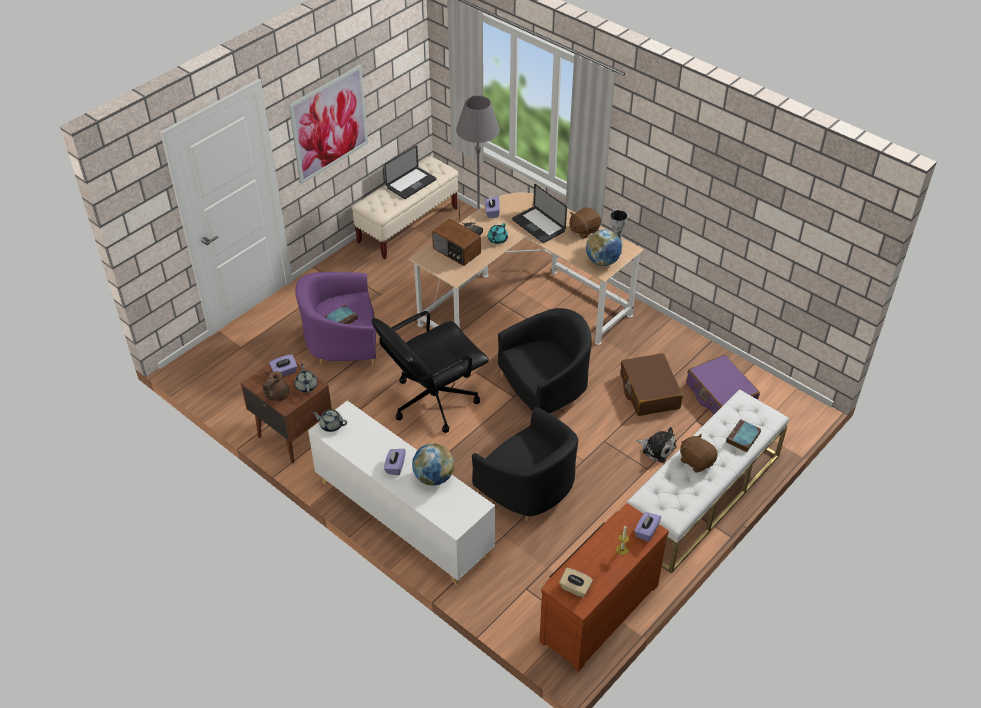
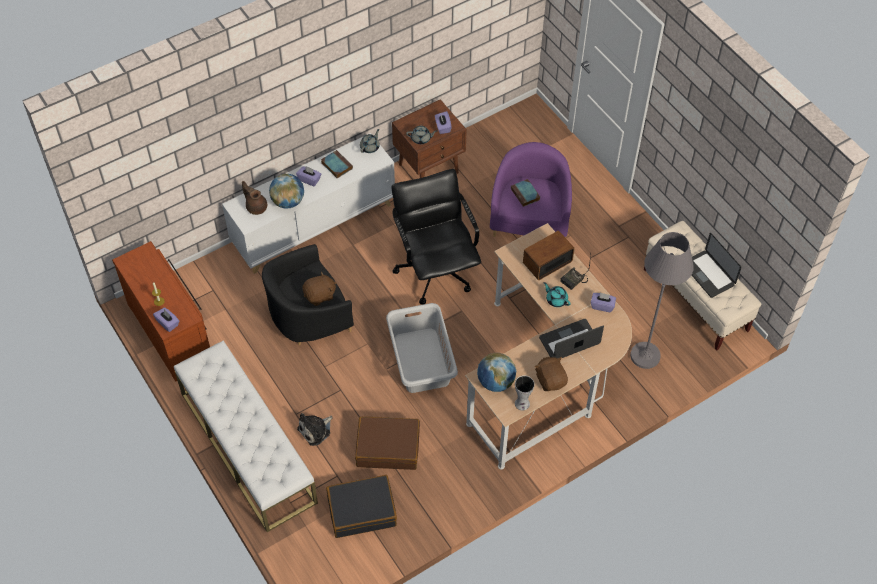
camera: 105 degrees right, 10 degrees up
(276, 395) = (417, 119): brown teapot -> brown teapot (256, 207)
(329, 124) = (698, 139): picture -> none
(545, 389) = (421, 361): black armchair -> grey laundry basket
(575, 588) = (140, 261): beige tissue box -> none
(696, 461) = (241, 406): brown plush toy -> brown plush toy (320, 295)
(720, 395) = (362, 510): purple suitcase -> black suitcase
(743, 438) = (250, 453): book -> book (336, 165)

